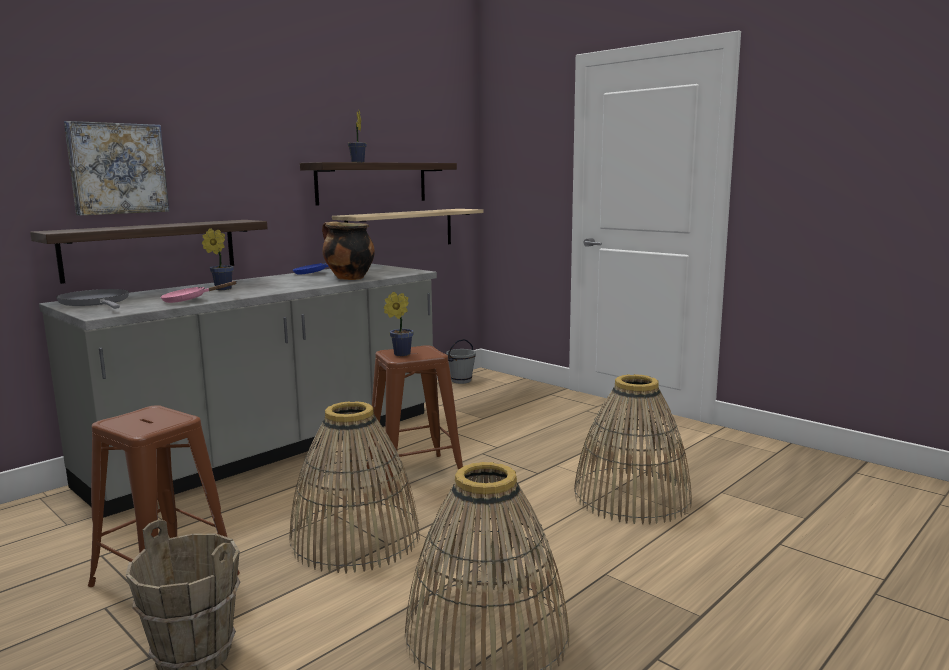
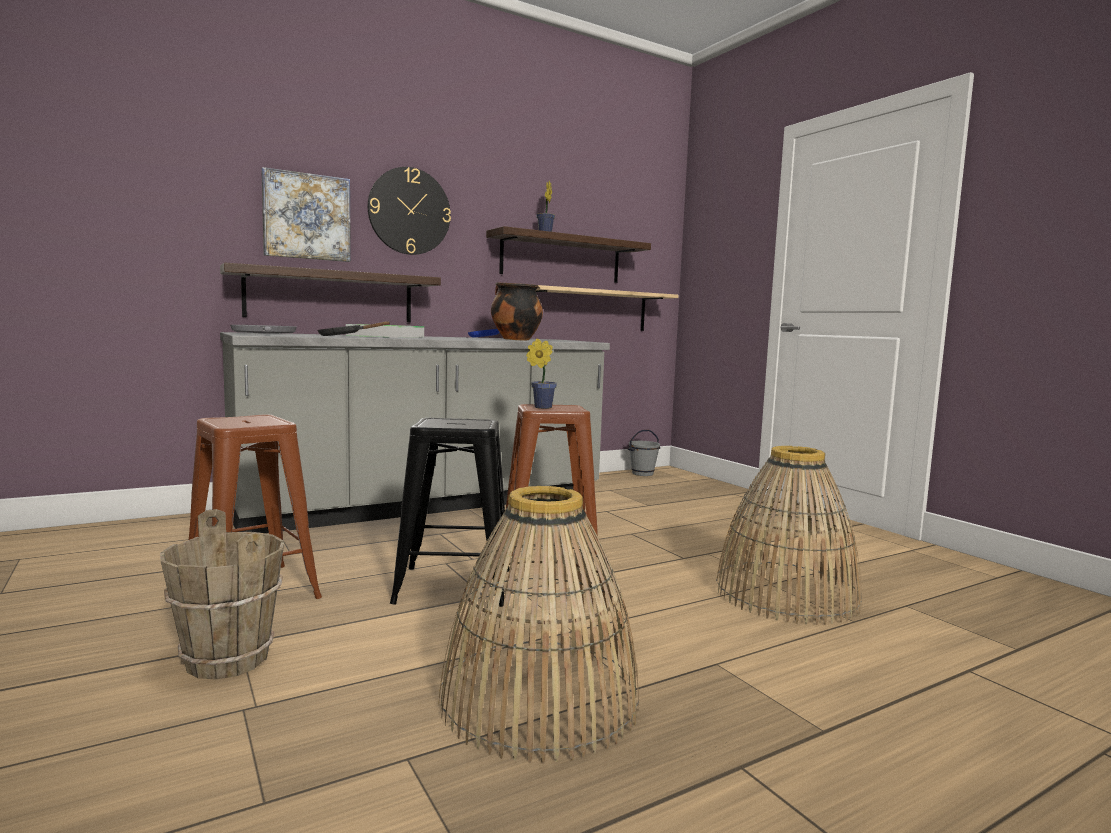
camera: 15 degrees right, 5 degrees down
(189, 300) = (344, 336): pink frying pan -> black frying pan
(221, 289) = (386, 336): potted plant -> tray
(222, 151) = (409, 211): none -> wall clock
(355, 538) = (454, 586): basket -> black stool

